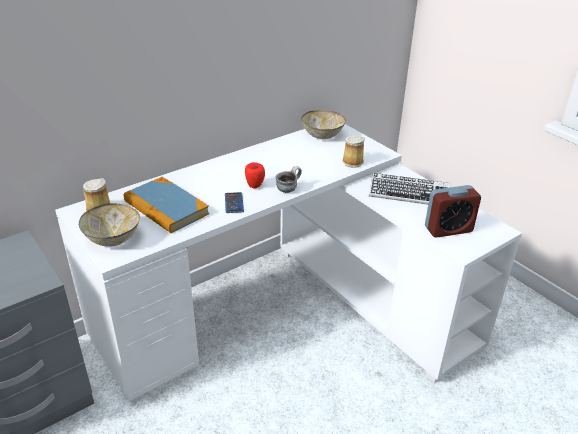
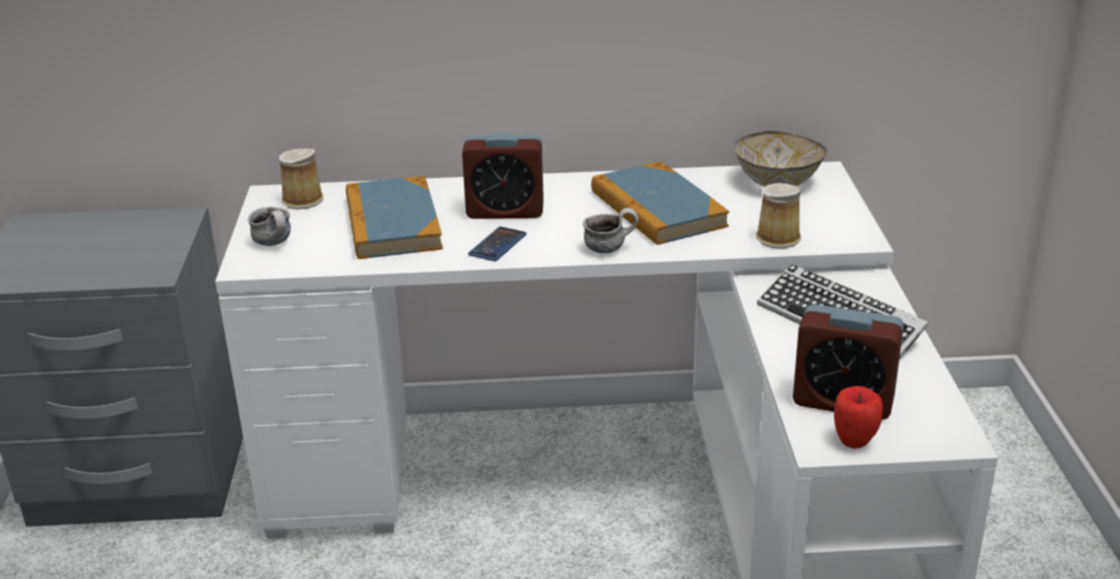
camera: 35 degrees right, 5 degrees down
(113, 239) = (276, 243): bowl -> mug
(217, 184) = (505, 211): none -> alarm clock
(255, 186) = (560, 229): apple -> apple (854, 442)
(286, 162) = (657, 209): none -> book

